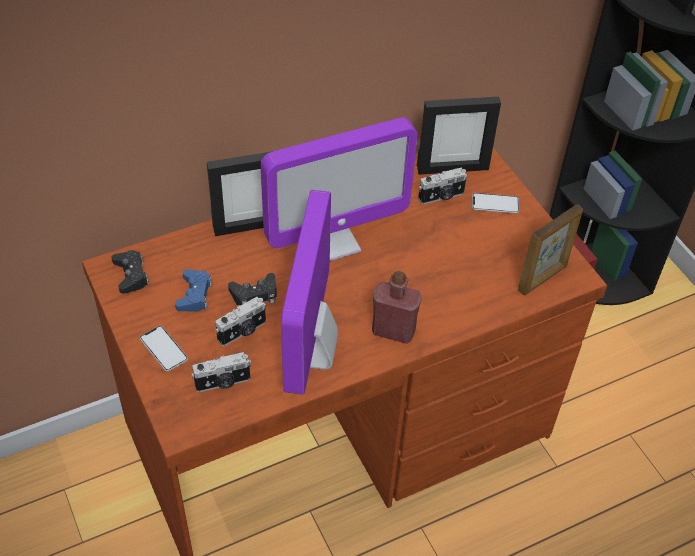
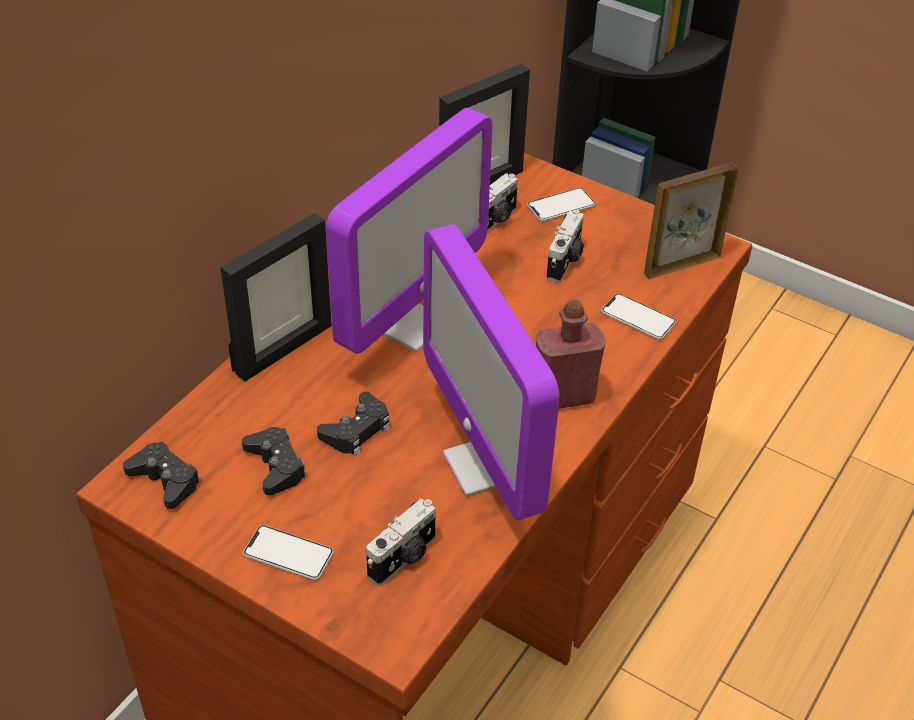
camera: 30 degrees left, 5 degrees down
(194, 295) = (275, 466): blue game controller -> black game controller
(243, 332) = (378, 482): camera -> camera (565, 261)
(483, 301) = (638, 318): none -> phone
(543, 278) = (681, 265): picture frame -> picture frame turned 135 degrees counterclockwise

